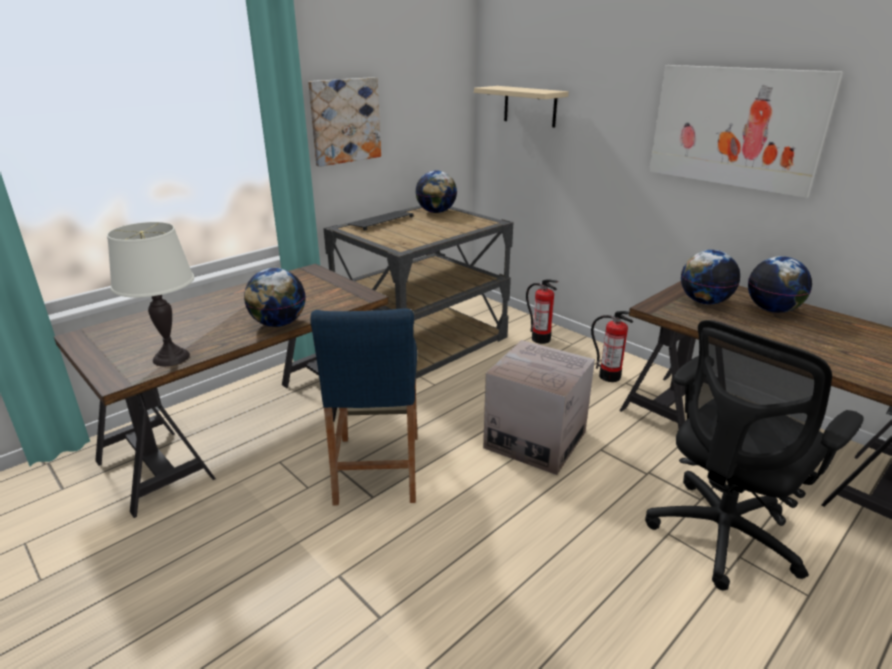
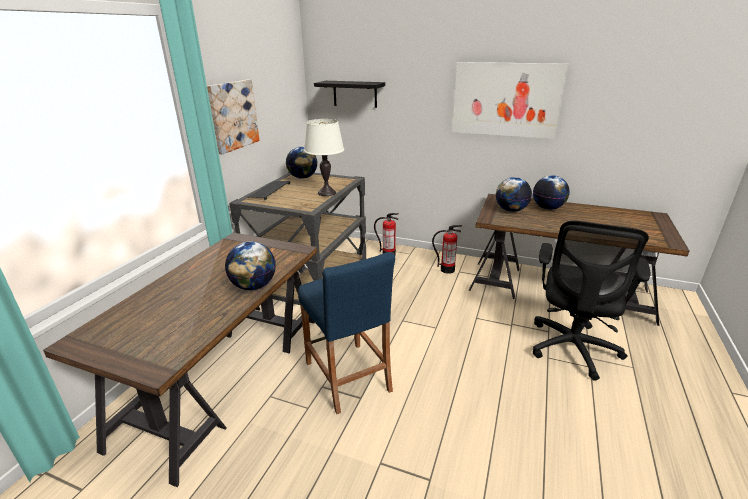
camera: 25 degrees left, 0 degrees up
(171, 357) = (189, 337): white table lamp -> white table lamp (326, 193)
(530, 106) = (355, 94): beige shelf -> black shelf
(535, 440) = (435, 323): cardboard box -> none

